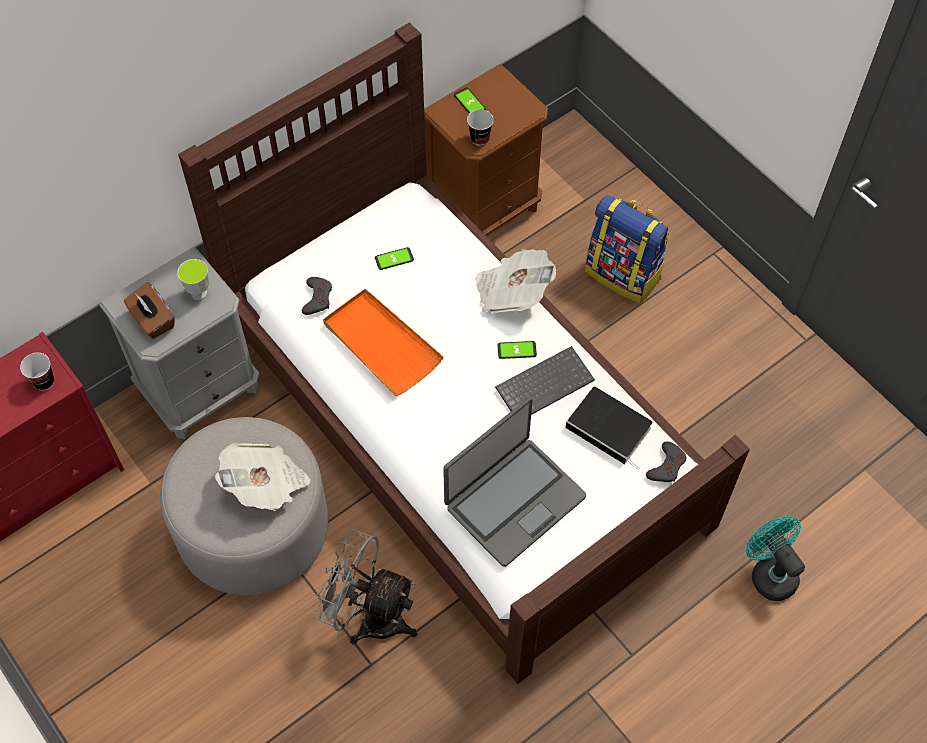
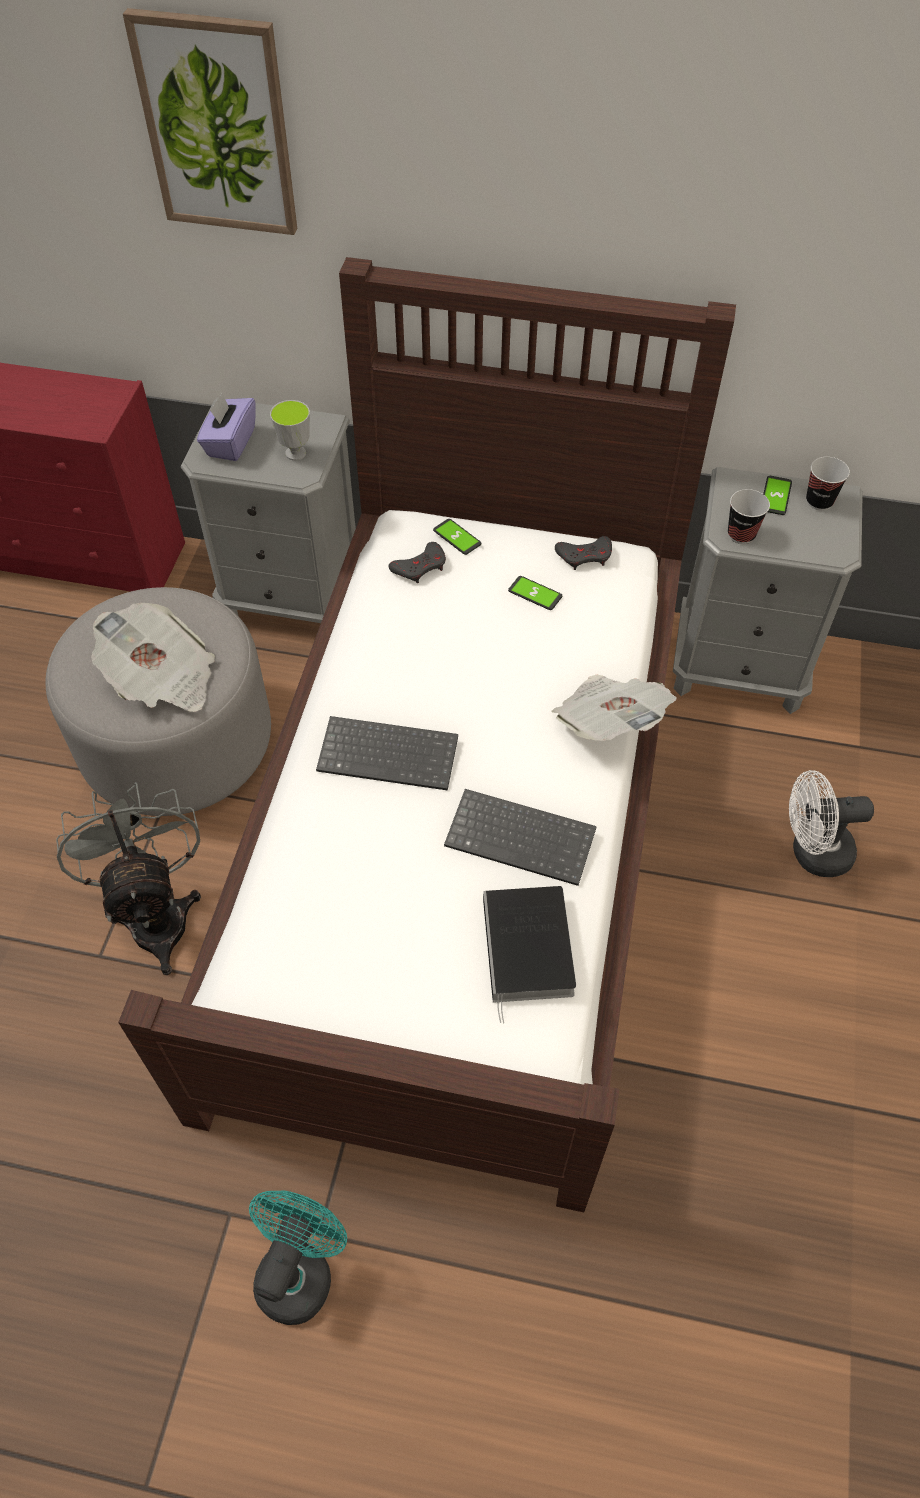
camera: 50 degrees right, 5 degrees down
(44, 381) = (86, 416): cup -> cup (819, 501)
(75, 136) = (217, 125): none -> picture
(152, 320) = (230, 443): brown tissue box -> purple tissue box
(381, 344) = (419, 654): orange tray -> none
(436, 405) = (390, 753): none -> keyboard
(484, 209) = (739, 667): brown nightstand -> grey nightstand
(514, 501) = (334, 916): laptop -> none
(517, 350) = (538, 779): phone -> phone (457, 537)
(624, 274) = (812, 853): backpack -> white fan
(666, 466) = (536, 1054): grey game controller -> grey game controller (585, 556)
(769, 572) = (577, 1331): turquoise fan -> turquoise fan (298, 1269)

